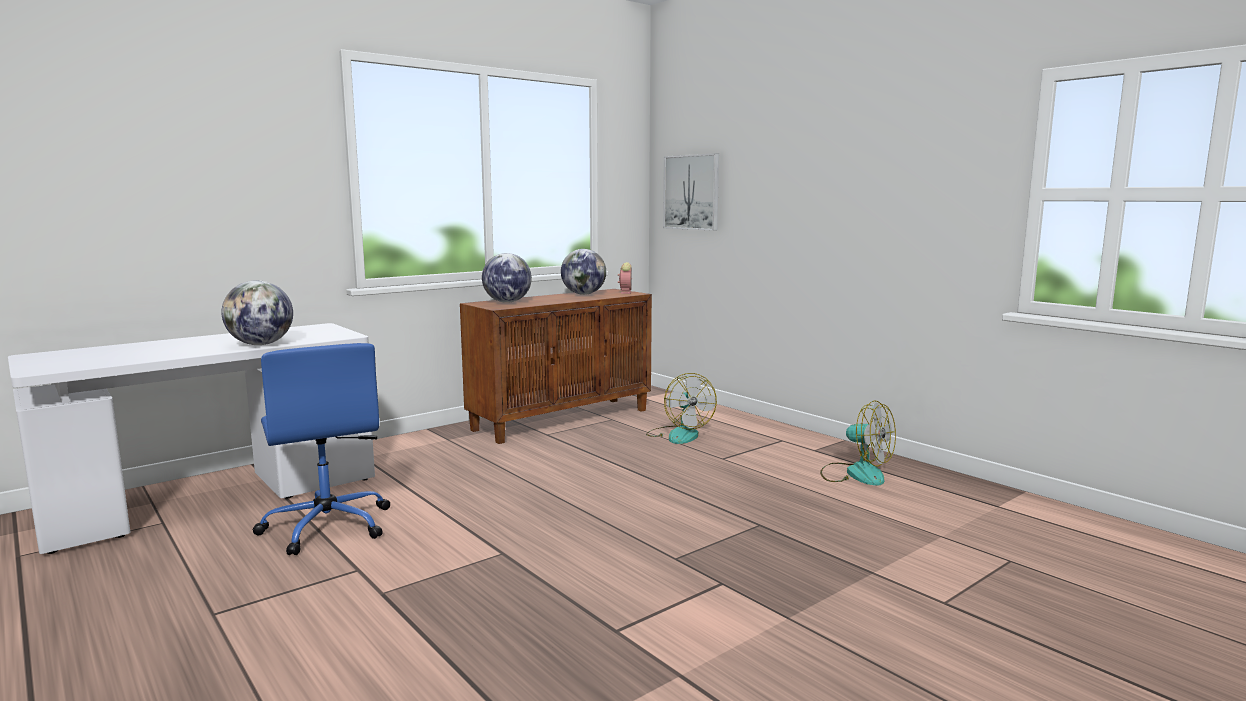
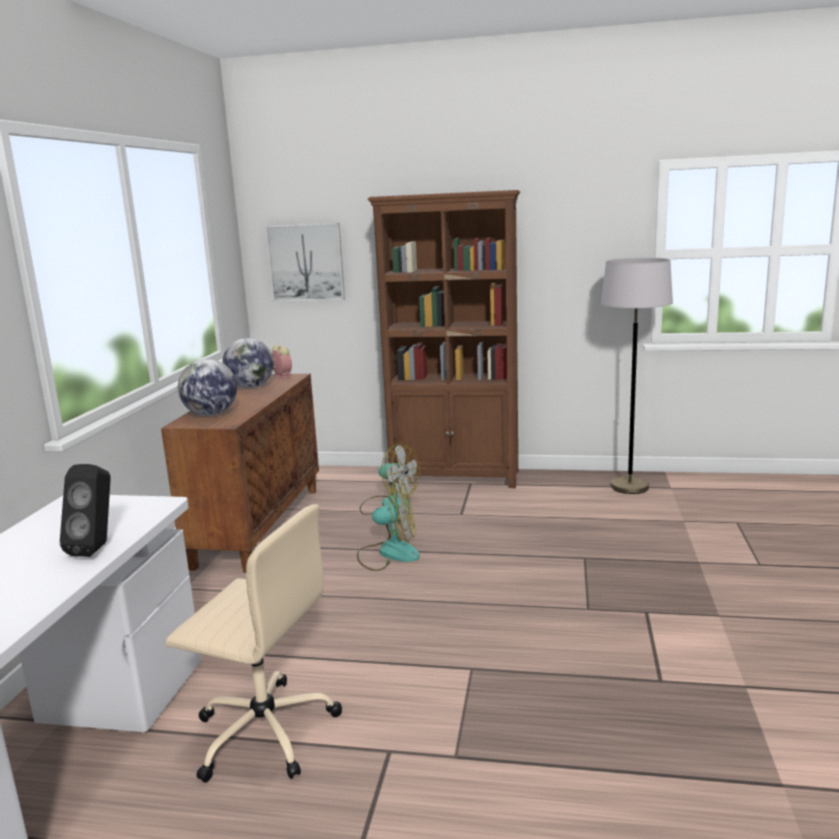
camera: 40 degrees left, 5 degrees up
(261, 344) = (97, 548): globe -> black speaker
(327, 526) = (263, 731): blue office chair -> beige office chair
(778, 433) = (455, 478): none -> brown bookcase
(855, 473) = (563, 494): fan -> fan (388, 553)
(945, 490) = (629, 487): none -> grey floor lamp

